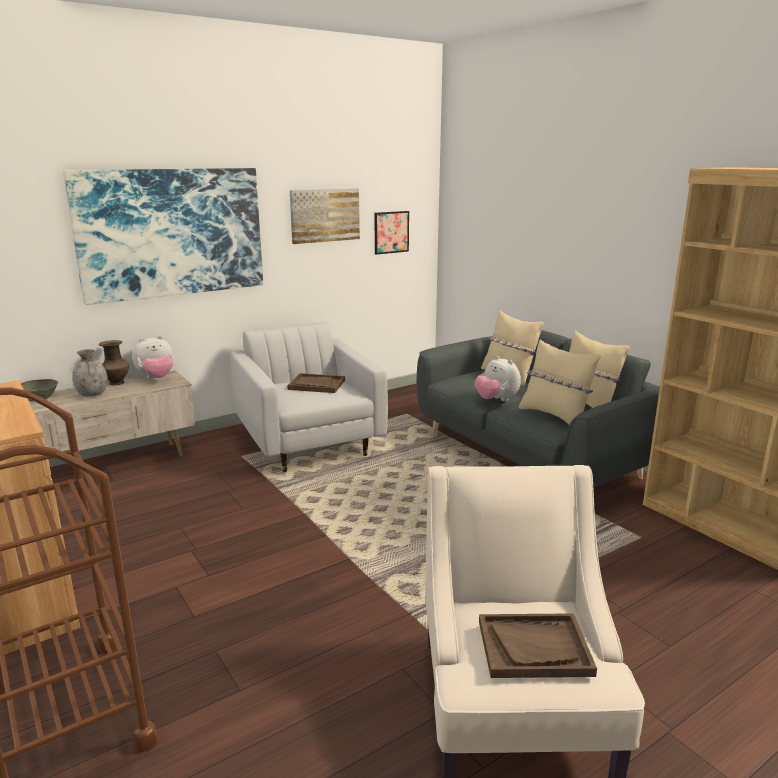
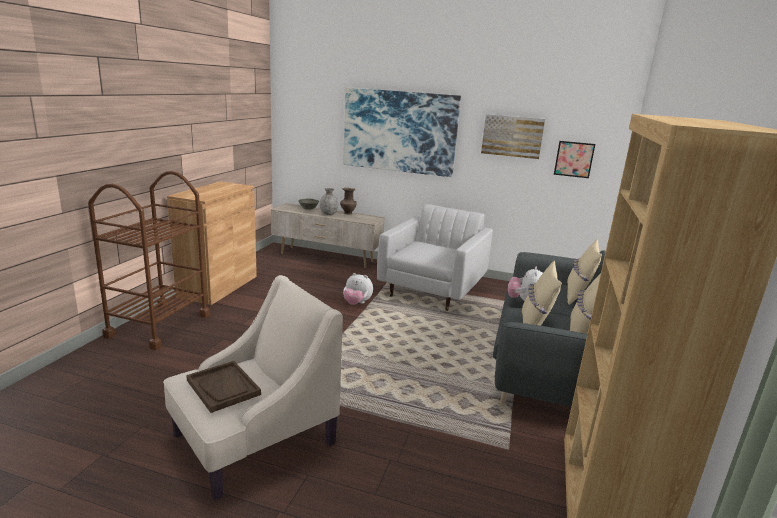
camera: 50 degrees right, 0 degrees up
(156, 378) = (367, 217): plush toy -> plush toy (357, 303)
(316, 385) = (438, 250): brown tray -> none

